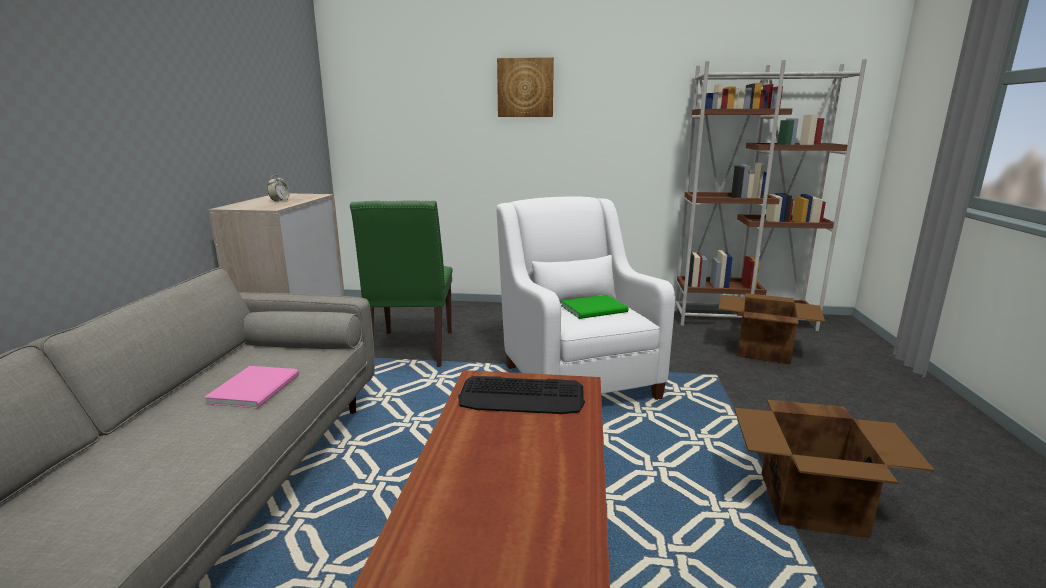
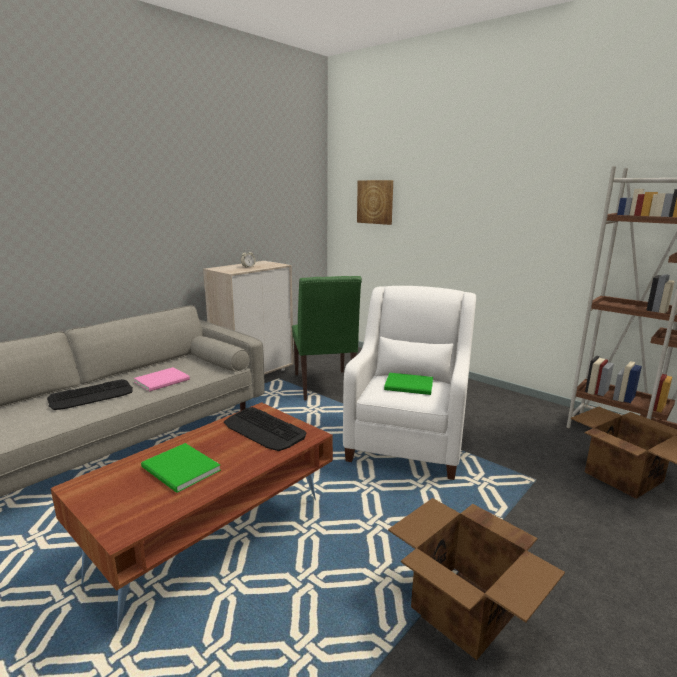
camera: 35 degrees right, 0 degrees up
(156, 445) = (92, 395): none -> keyboard
(412, 348) = (324, 385): green chair -> green chair turned 45 degrees counterclockwise
(508, 479) = (180, 470): none -> green book
(525, 88) = (462, 188): picture -> picture (375, 202)

